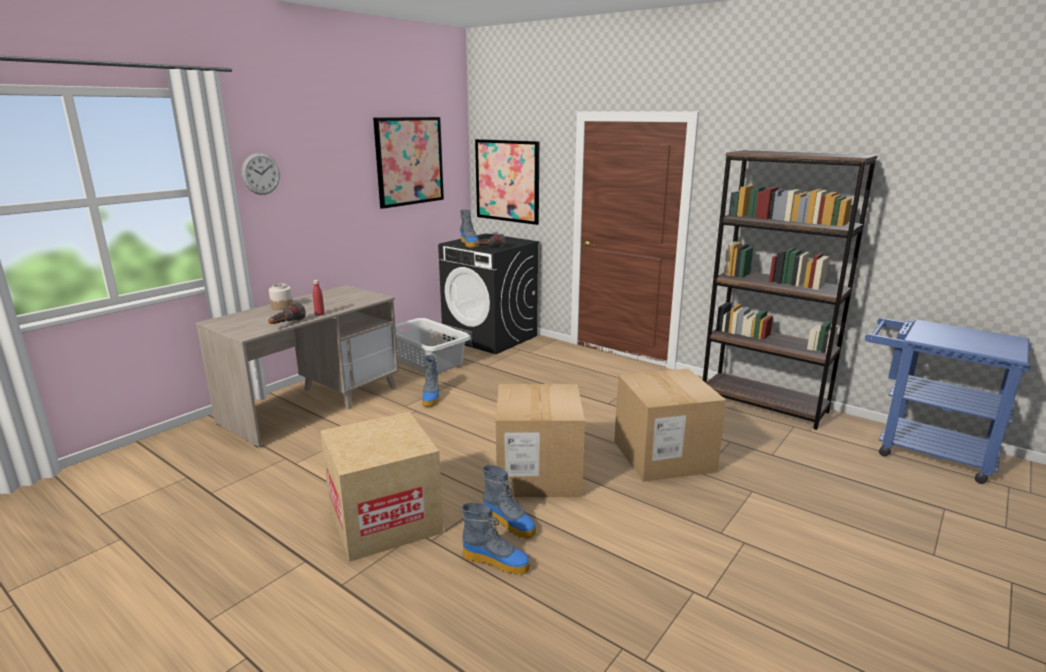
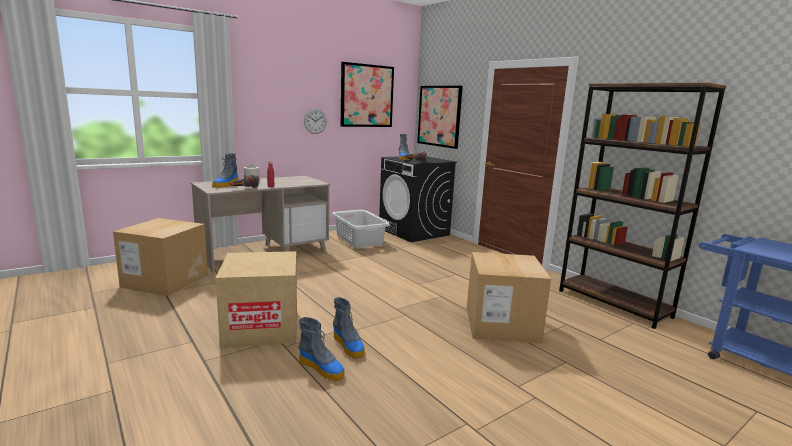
camera: 15 degrees right, 5 degrees down
(260, 174) = (252, 90): wall clock -> wall clock (315, 121)
(431, 397) = (346, 261): boot -> boot (226, 185)
(538, 473) = (392, 319): cardboard box -> cardboard box (165, 281)

